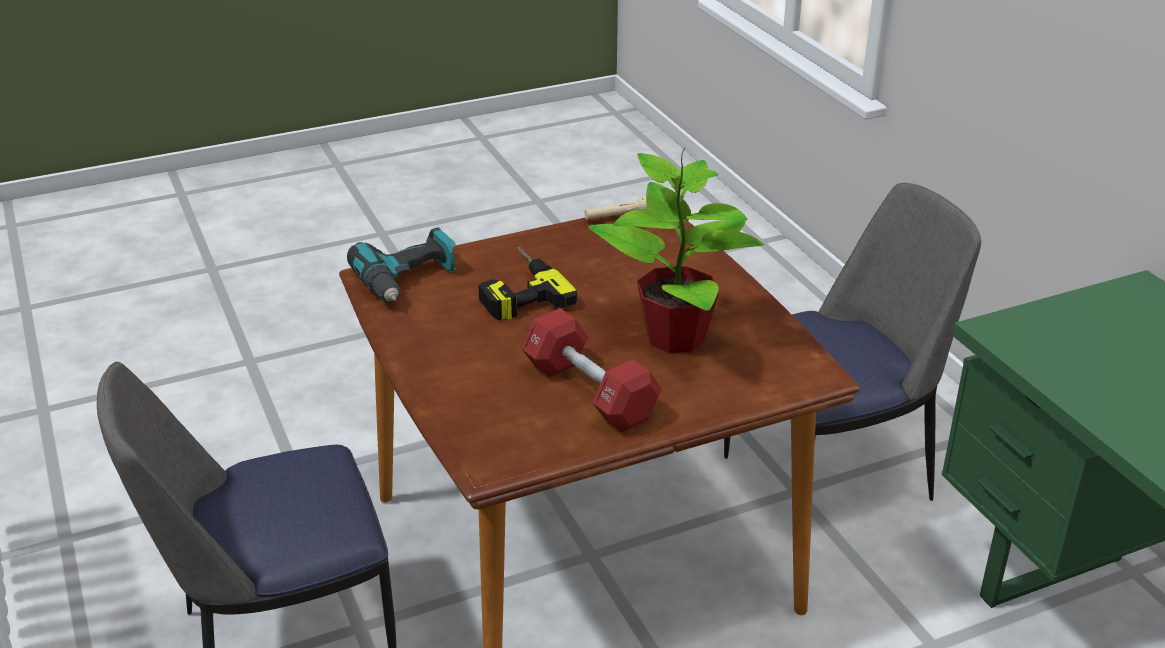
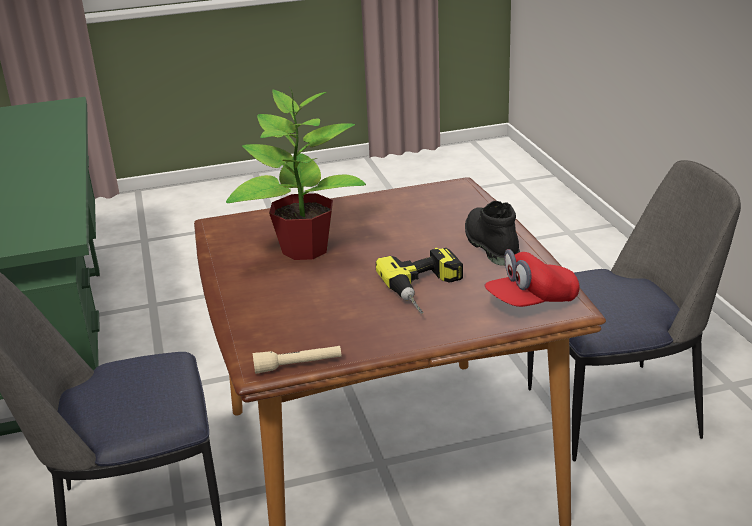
camera: 170 degrees left, 5 degrees down
(408, 280) = (531, 302): power drill -> red cap
(445, 351) = (490, 245): none -> black boot
(589, 391) = (384, 218): red dumbbell -> none

